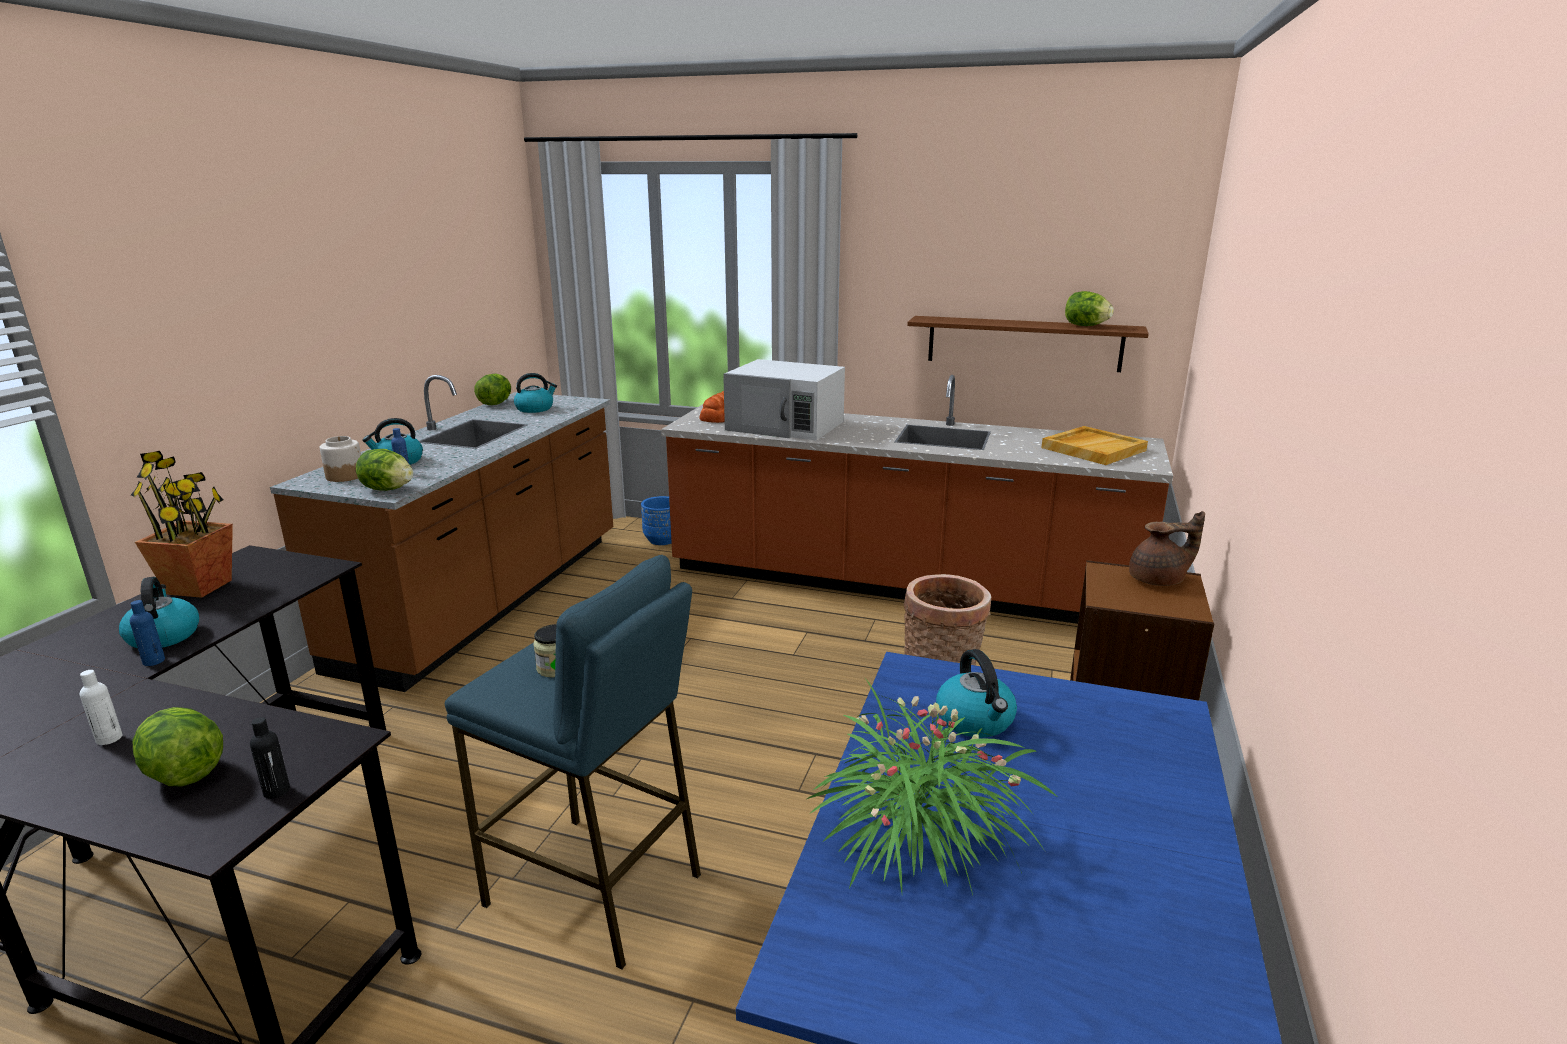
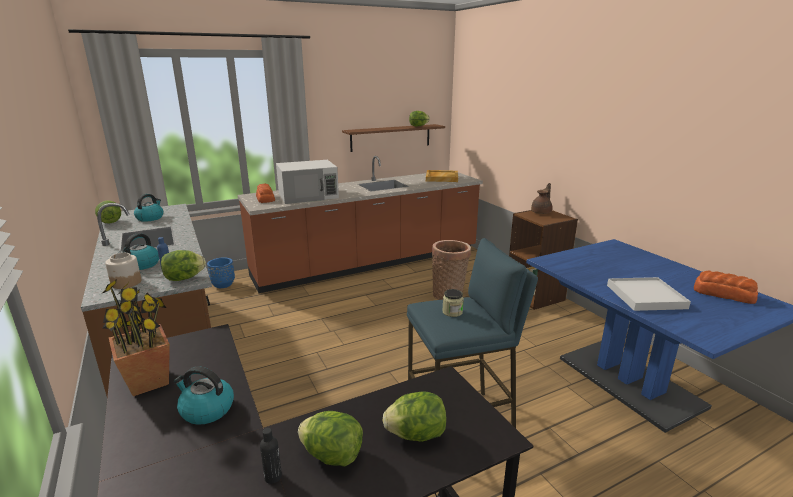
camera: 45 degrees left, 0 degrees up
(109, 739) = (332, 455): white bottle -> lettuce
(154, 661) = (242, 420): blue bottle -> none
(276, 791) = (473, 409): black bottle -> black bottle (273, 477)
(918, 833) = (645, 297): potted plant -> white tray
(976, 720) = (590, 265): kettle -> none
(1139, 950) = (723, 293): none -> bread

